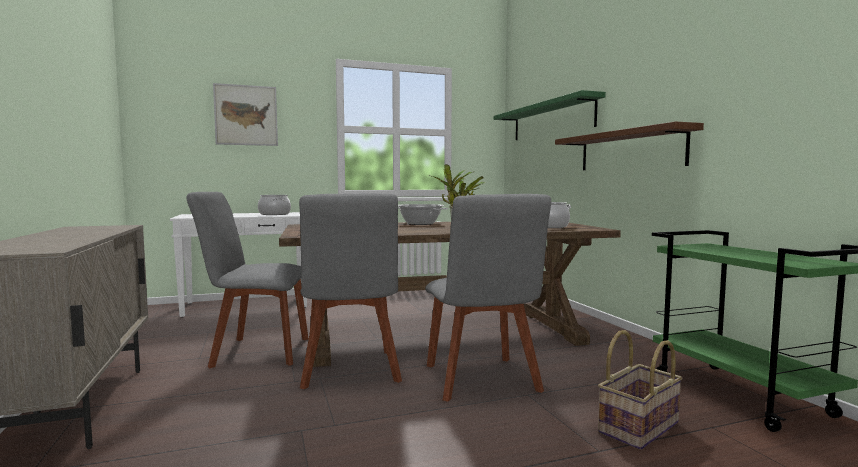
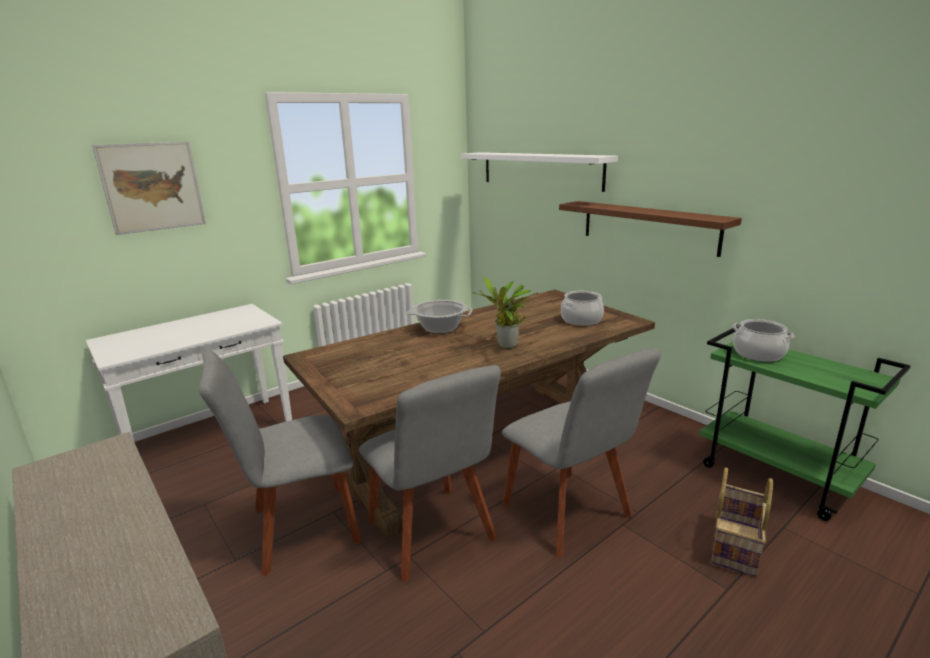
camera: 20 degrees left, 15 degrees up
(274, 214) = (229, 322): cooking pot -> cooking pot (758, 353)
(551, 120) = (540, 170): green shelf -> white shelf

